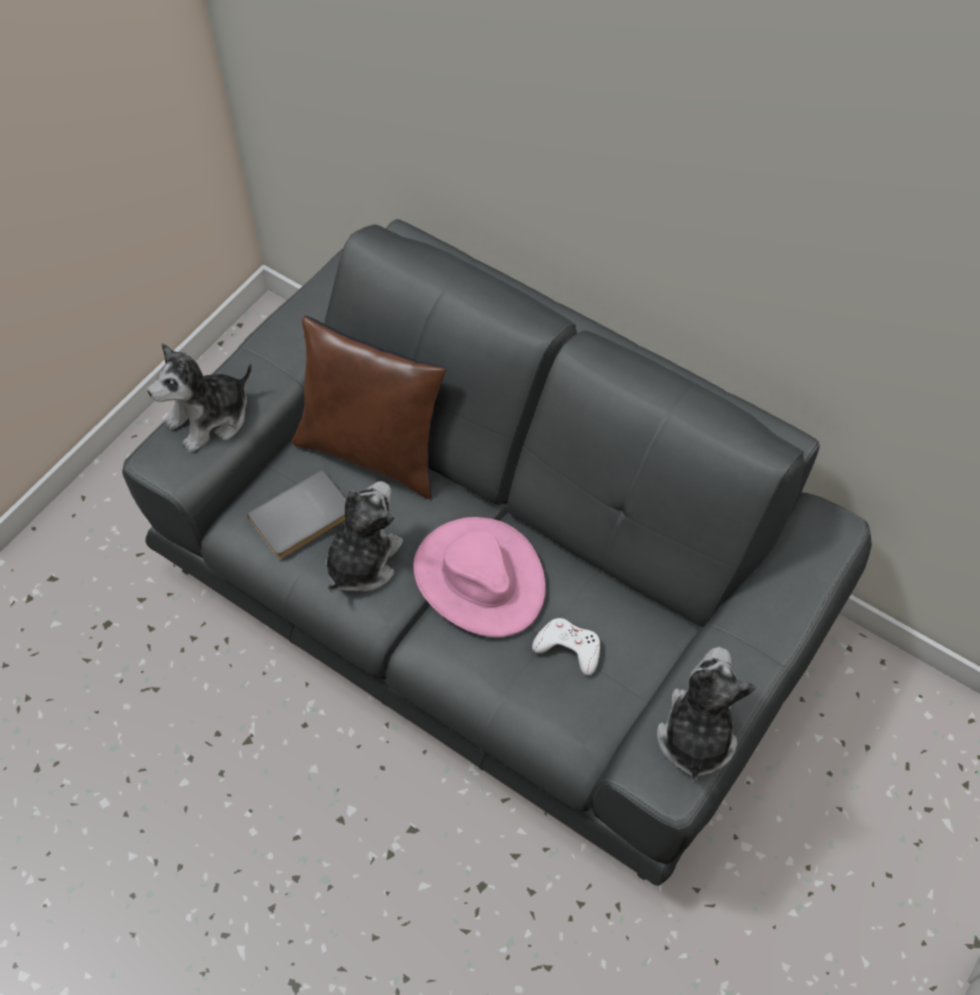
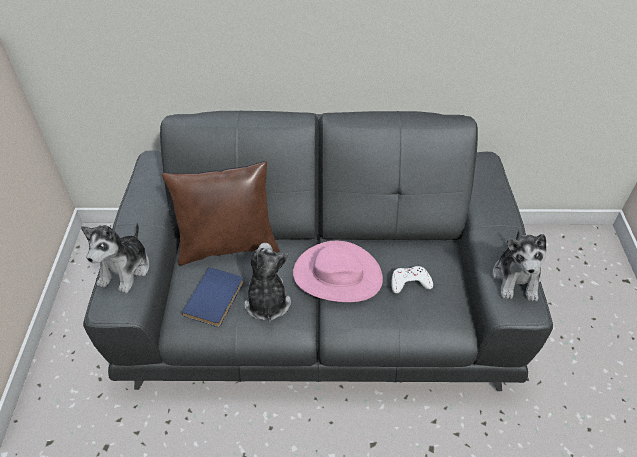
camera: 35 degrees left, 10 degrees down
(303, 519) = (216, 299): grey book -> blue book
(696, 735) = (516, 278): plush toy -> plush toy turned 150 degrees counterclockwise

